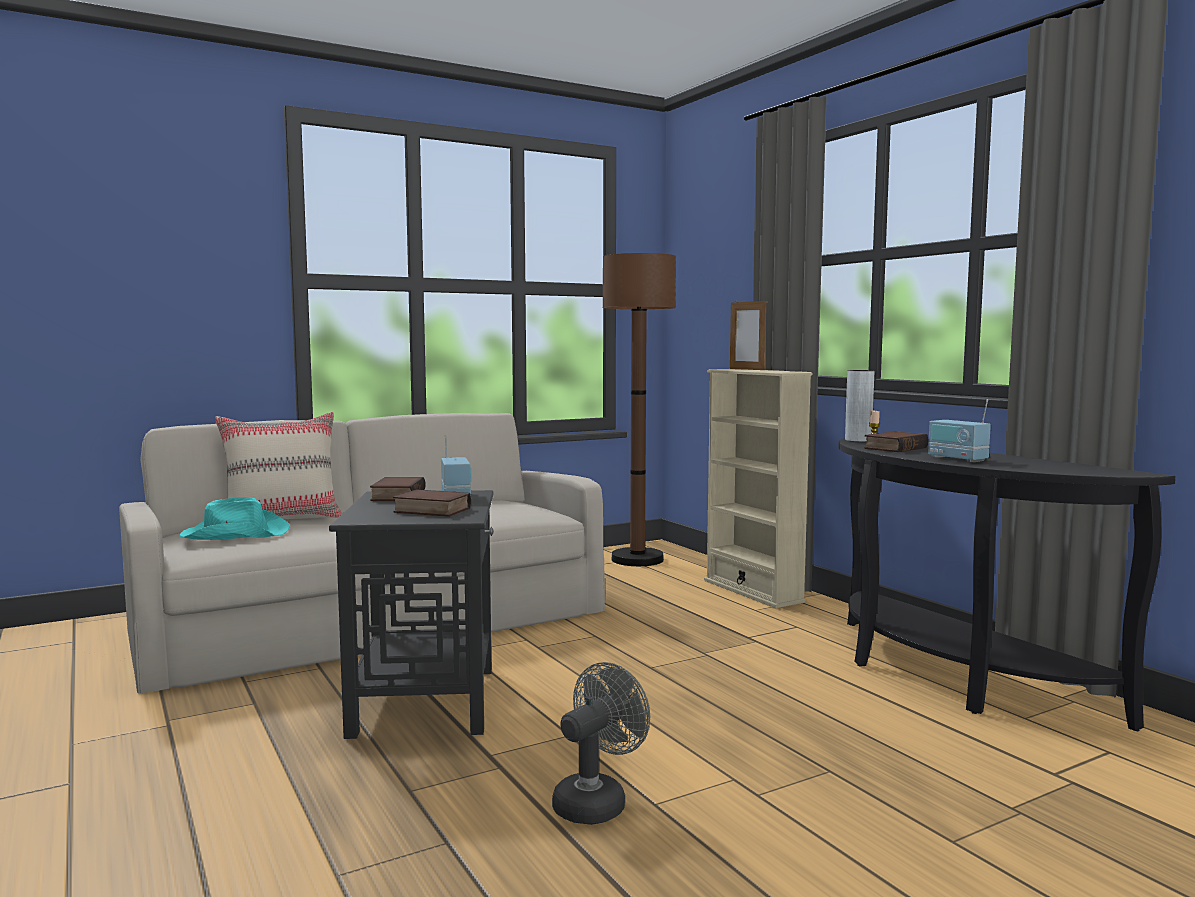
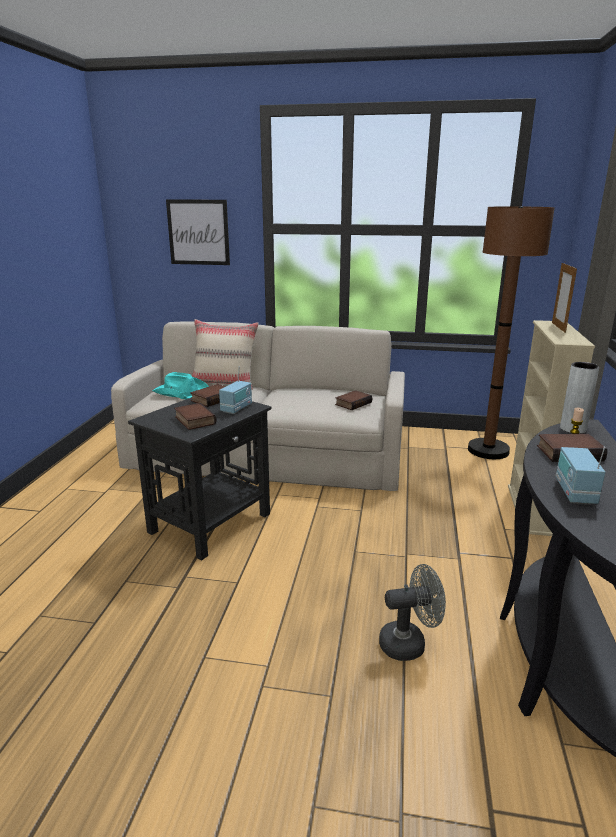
camera: 40 degrees right, 15 degrees up
(175, 284) = (198, 232): none -> picture
(513, 506) = (353, 403): none -> book
(596, 801) = (182, 637): grey fan -> grey fan (409, 643)

